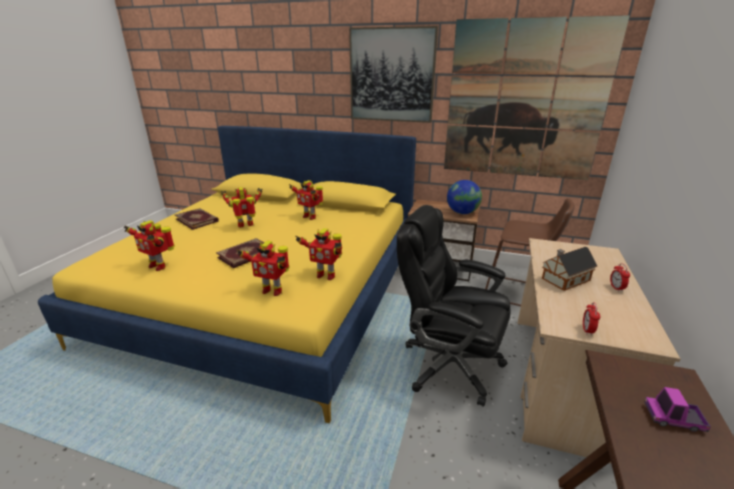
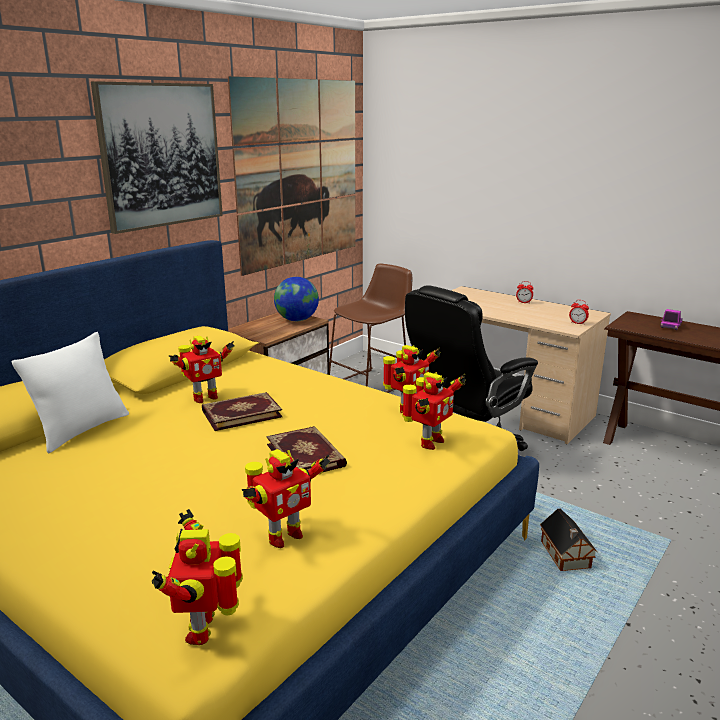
camera: 70 degrees left, 5 degrees down
(197, 220) = (85, 498): book -> book (241, 413)
(246, 225) = (183, 448): toy robot -> toy robot (205, 628)
(263, 204) = (82, 430): none -> white pillow
(564, 279) = (504, 311): toy house -> toy house (565, 556)

